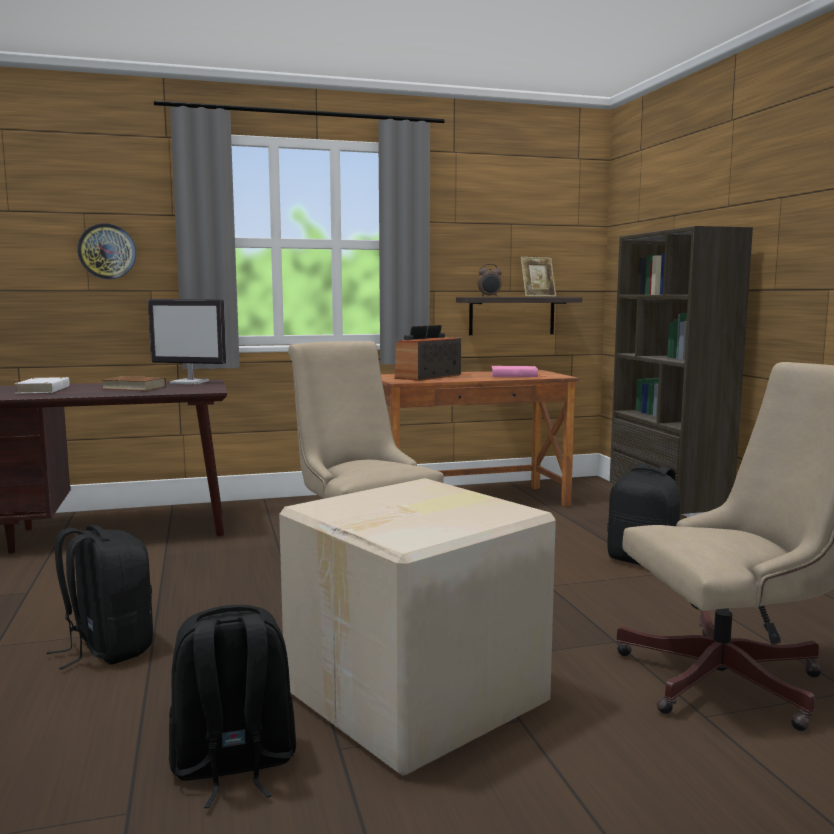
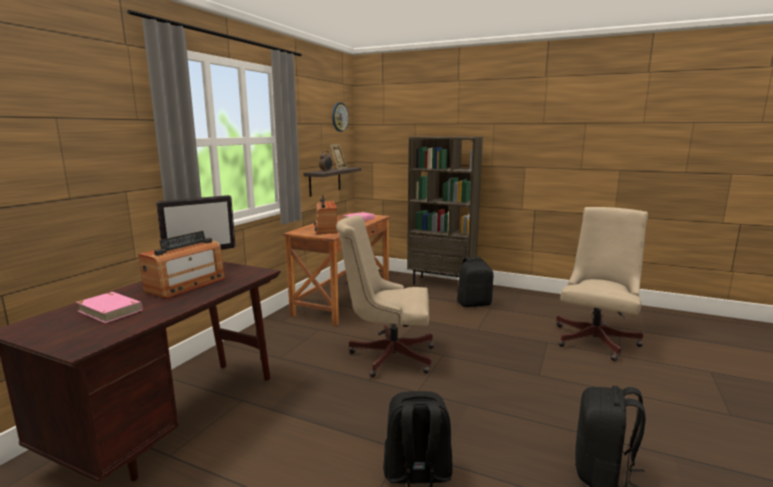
camera: 50 degrees left, 5 degrees up
(43, 390) = (110, 310): white book -> pink book
(107, 251) = (86, 157): wall clock -> wall clock (339, 117)
(134, 388) = (186, 285): brown book -> radio
(420, 697) = (565, 400): cardboard box -> none

